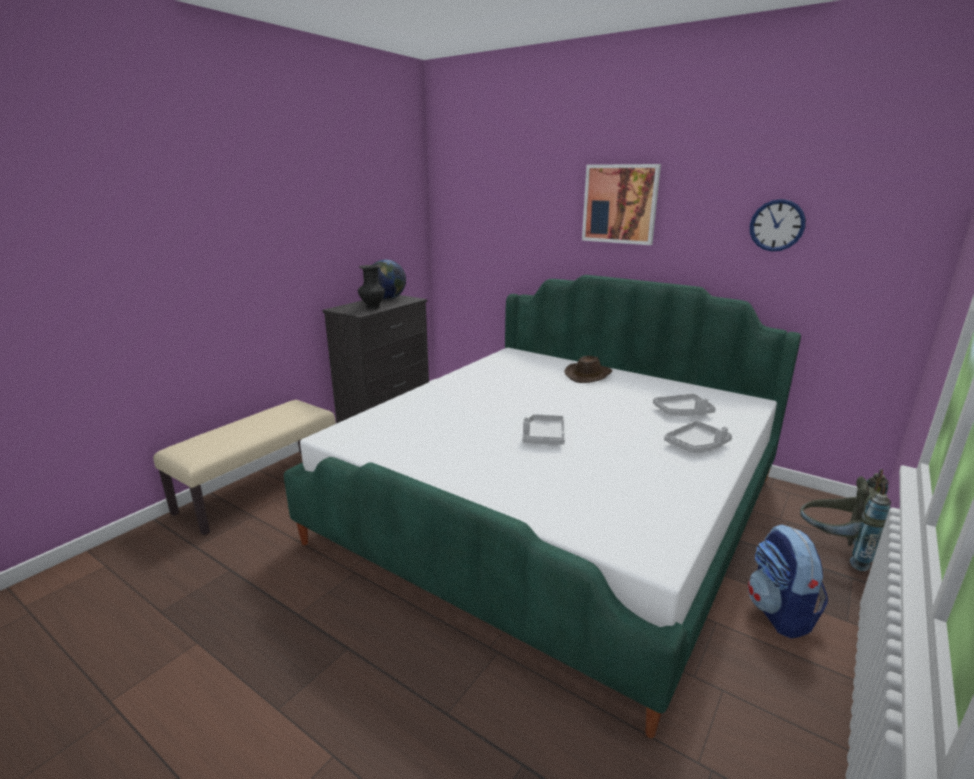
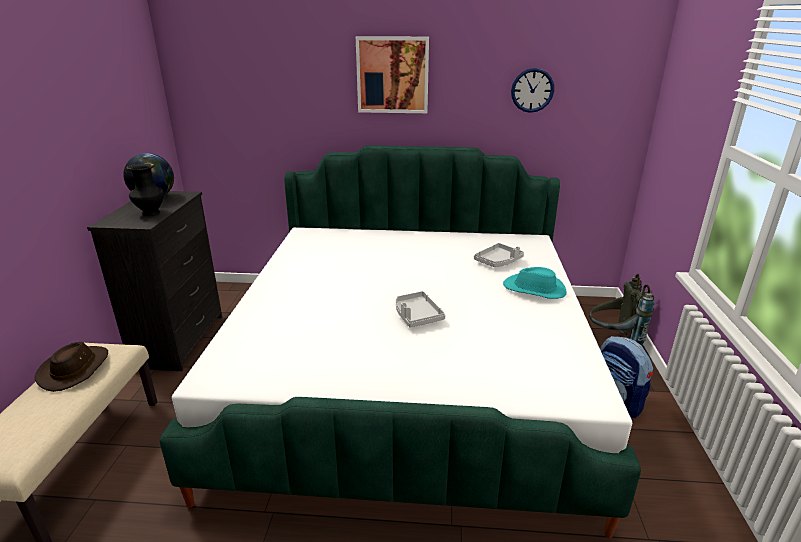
camera: 30 degrees left, 5 degrees up
(588, 375) = (395, 242): brown hat -> brown hat (75, 369)
(697, 445) = (534, 289): grey tray -> turquoise hat

